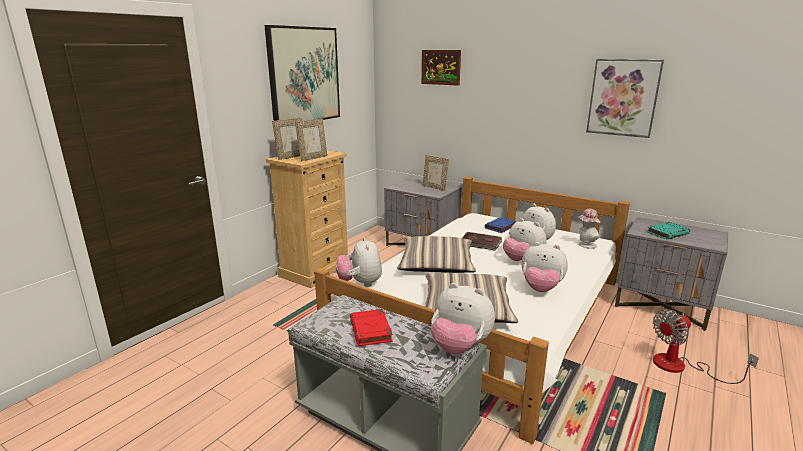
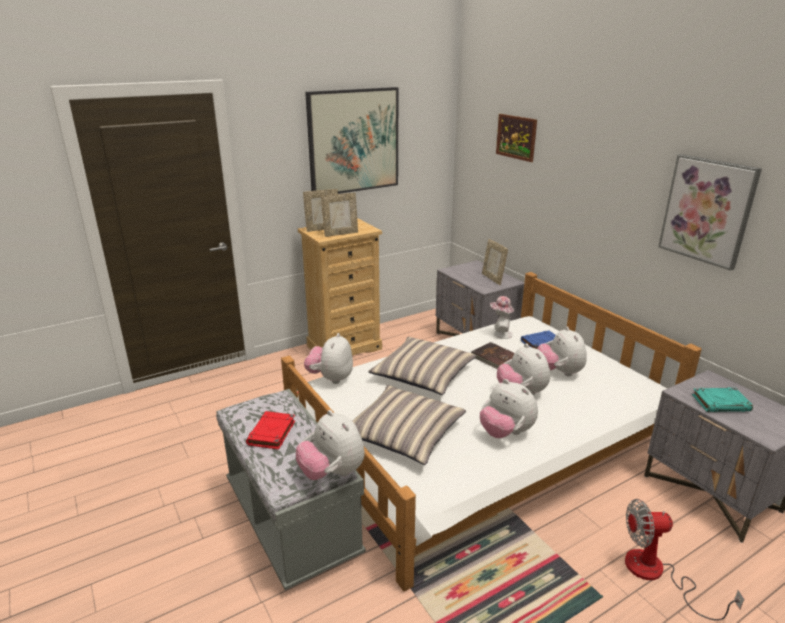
camera: 25 degrees right, 5 degrees up
(585, 245) = (623, 390): hat -> hat (500, 334)

